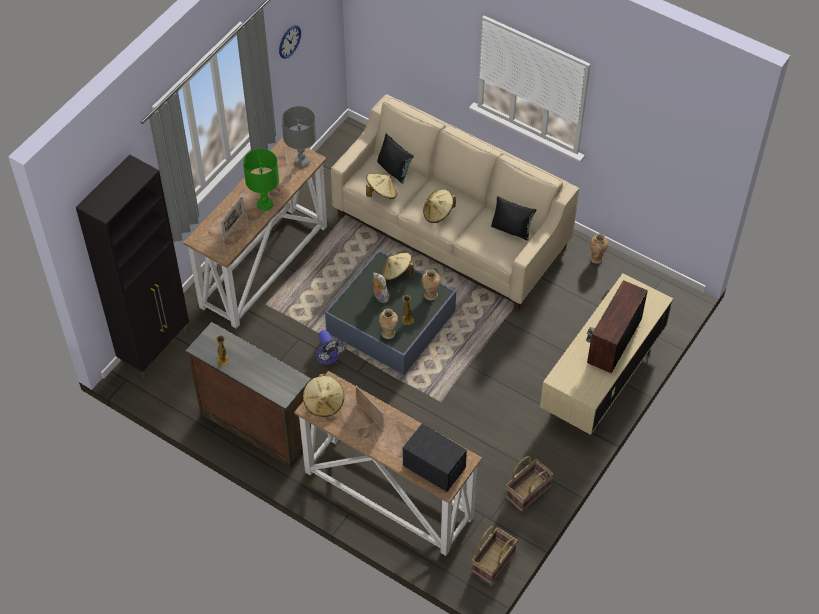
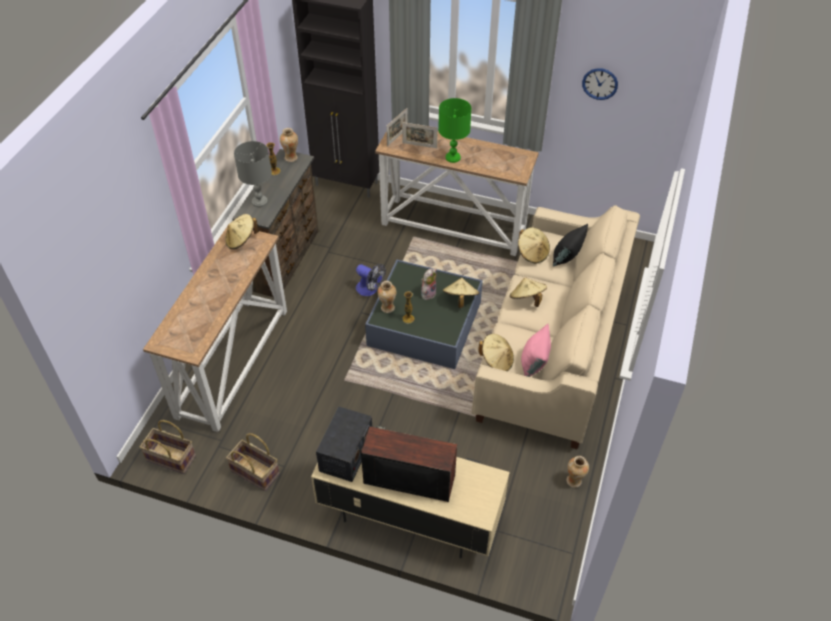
camera: 75 degrees right, 5 degrees down
(301, 161) = (513, 169): grey table lamp -> grey table lamp (259, 201)
(329, 358) = (370, 290): fan -> fan turned 105 degrees counterclockwise
(370, 415) = (233, 273): picture frame -> picture frame (397, 137)
(430, 294) = (444, 329): vase -> vase (291, 158)
(434, 466) = (182, 330): radio -> radio (346, 454)
(502, 254) = (496, 360): none -> beige hat
(512, 229) = (534, 363): black pillow -> pink pillow

